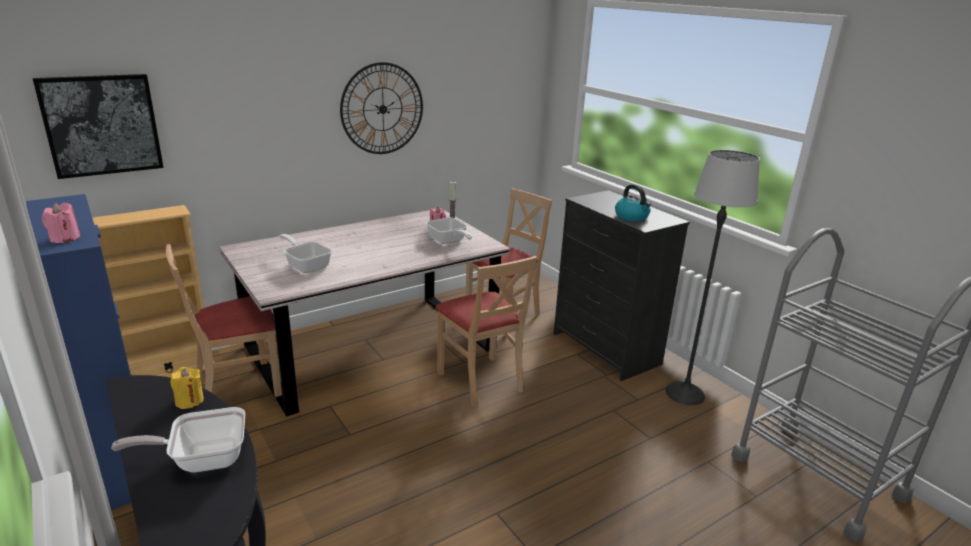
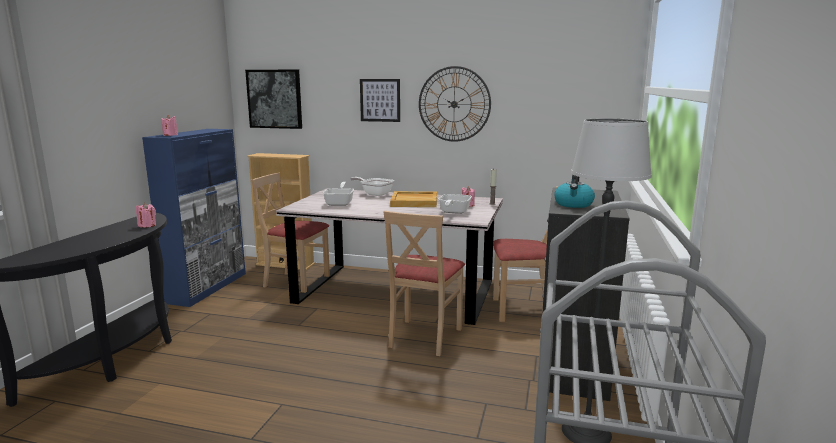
camera: 50 degrees right, 10 degrees down
(189, 401) = (147, 225): yellow candle -> pink candle
(202, 459) = (96, 241): frying pan -> frying pan (375, 194)
(287, 112) = (380, 100): none -> picture
(379, 237) = (414, 201): none -> beige tray

